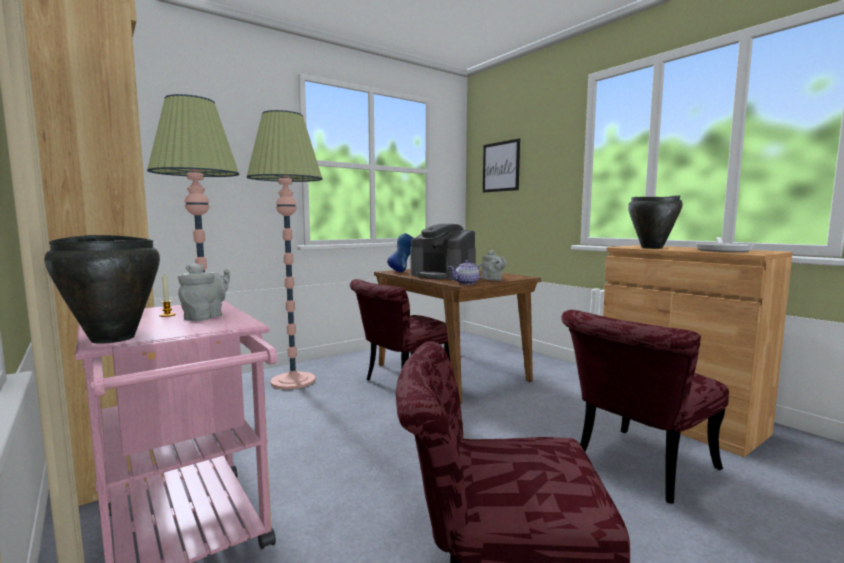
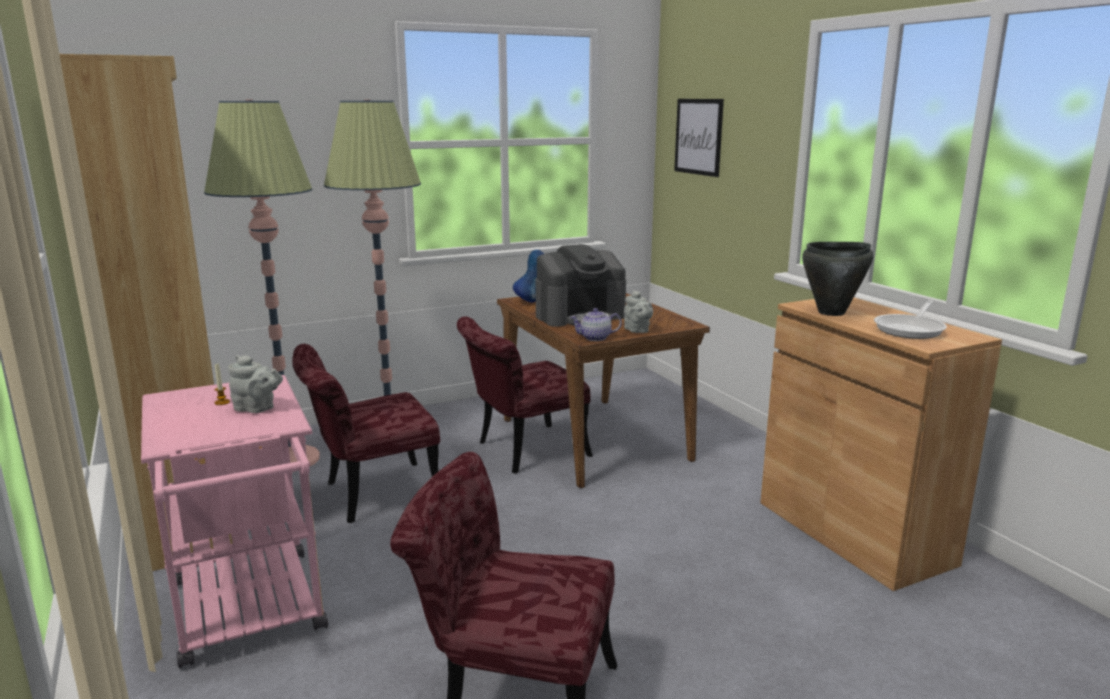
camera: 10 degrees right, 10 degrees up
(113, 338) = (171, 440): black cooking pot -> none
(206, 317) = (257, 409): grey teapot -> grey teapot turned 75 degrees clockwise
(443, 276) = (580, 316): coffee machine -> coffee machine turned 75 degrees counterclockwise
(638, 468) = (747, 591): red chair -> red chair (371, 496)

